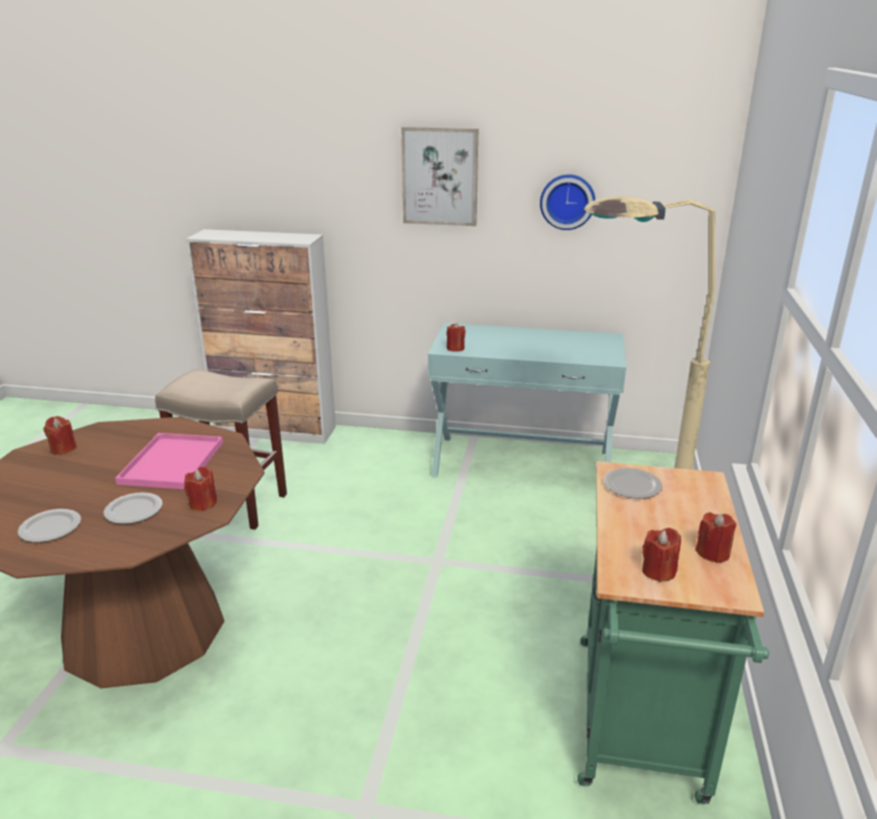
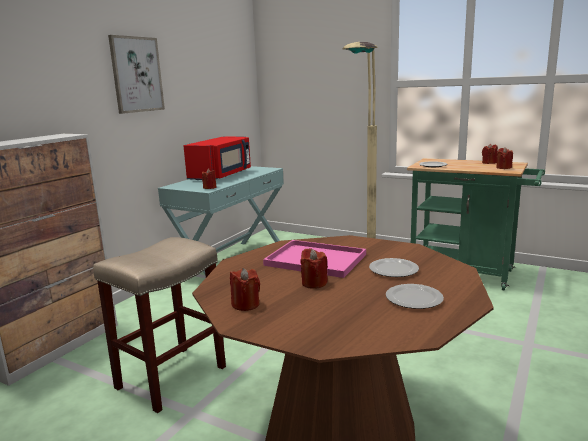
camera: 70 degrees left, 10 degrees down
(203, 503) = (391, 250): red candle -> red candle (314, 283)
(535, 339) = (221, 175): none -> red microwave
(567, 201) = (202, 87): wall clock -> none

